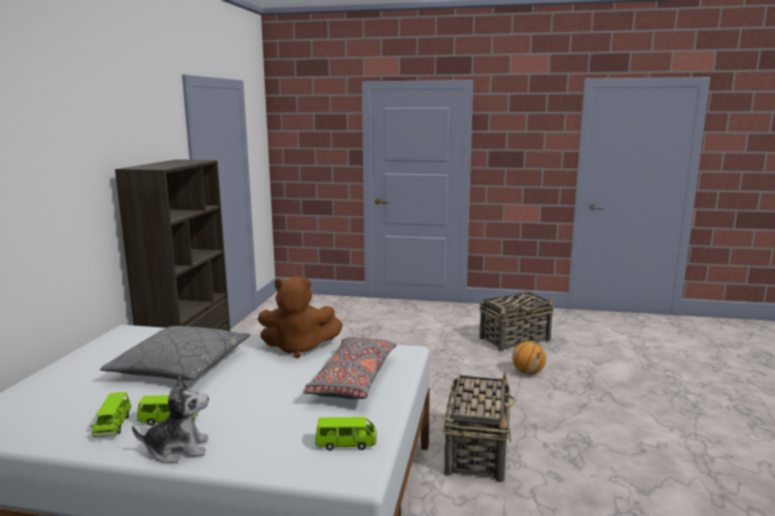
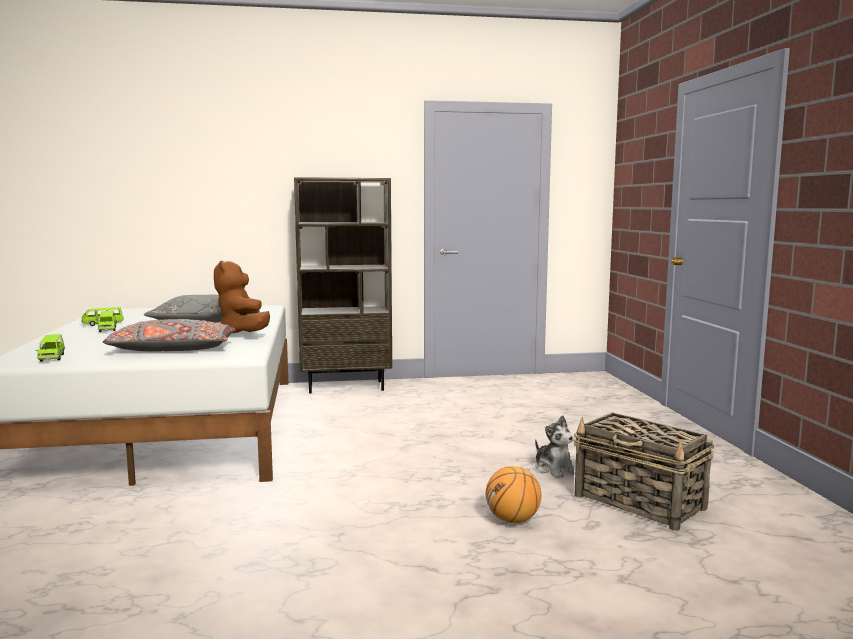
camera: 70 degrees right, 5 degrees down
(178, 449) = (64, 335): plush toy -> plush toy (554, 469)
(477, 451) = (263, 505): basket -> none

